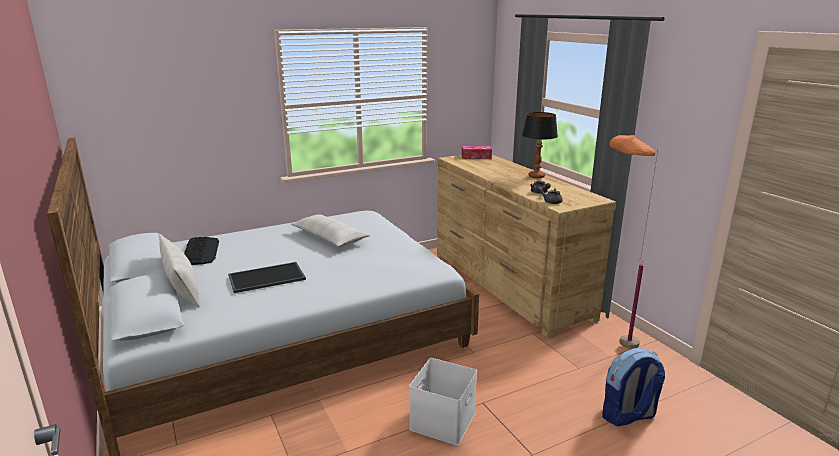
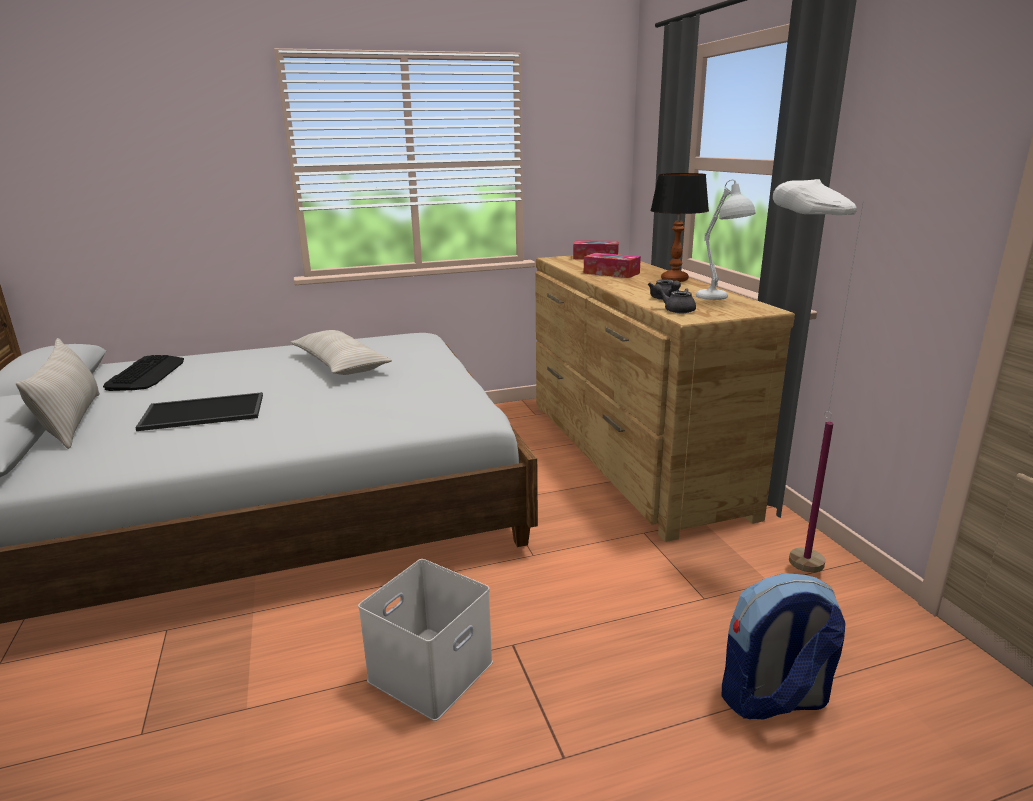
camera: 10 degrees right, 0 degrees up
(495, 171) = (611, 273): none -> tissue box
(570, 192) = (719, 299): none -> white table lamp
(611, 343) = (776, 561): orange floor lamp -> white floor lamp

